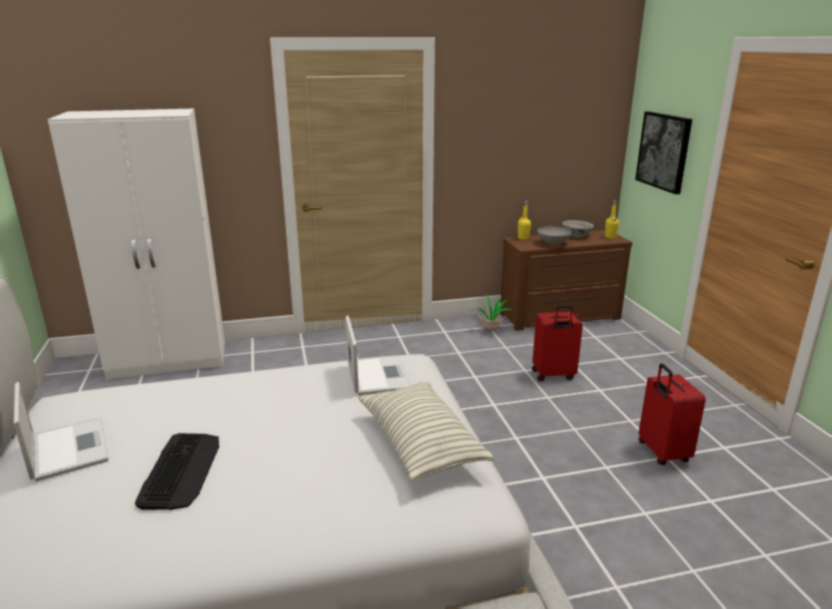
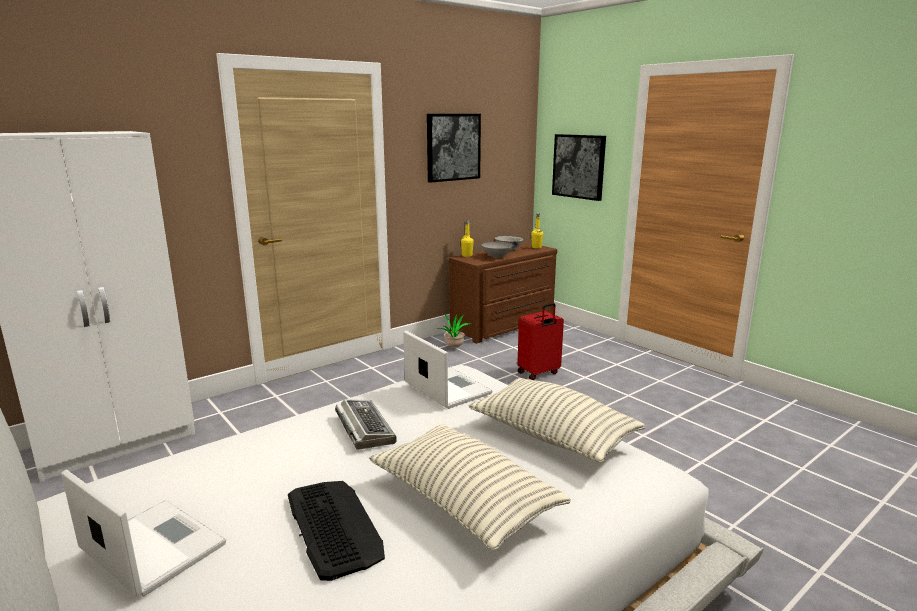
camera: 25 degrees left, 5 degrees down
(276, 396) = (364, 428): none -> keyboard
(287, 480) = (463, 501): none -> pillow
(516, 123) = (453, 147): none -> picture
(661, 452) = (671, 413): red suitcase -> none

